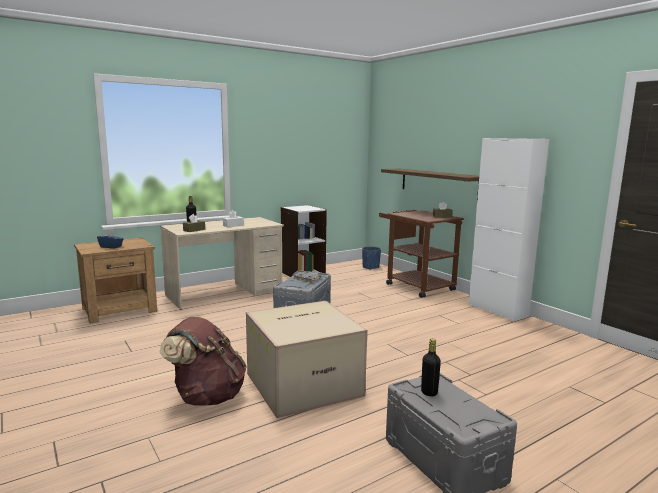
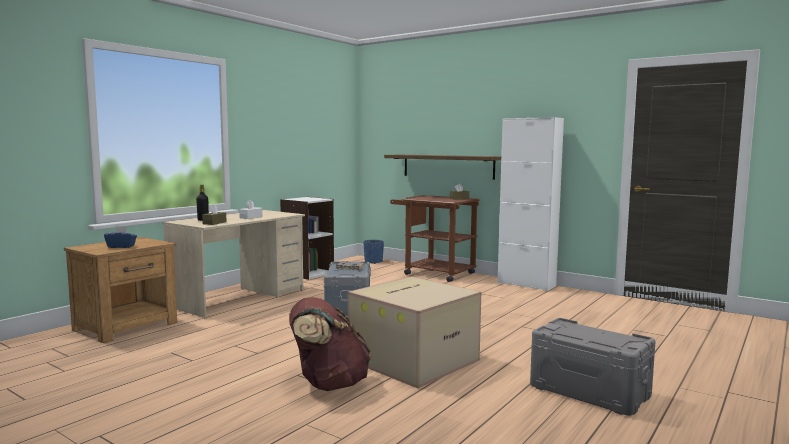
camera: 20 degrees left, 5 degrees down
(429, 392) = (569, 331): black bottle -> none

